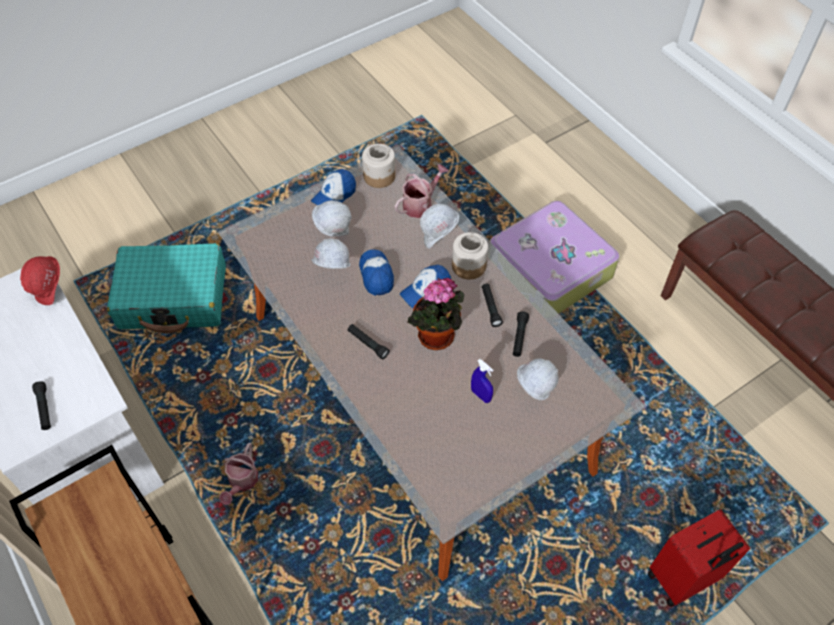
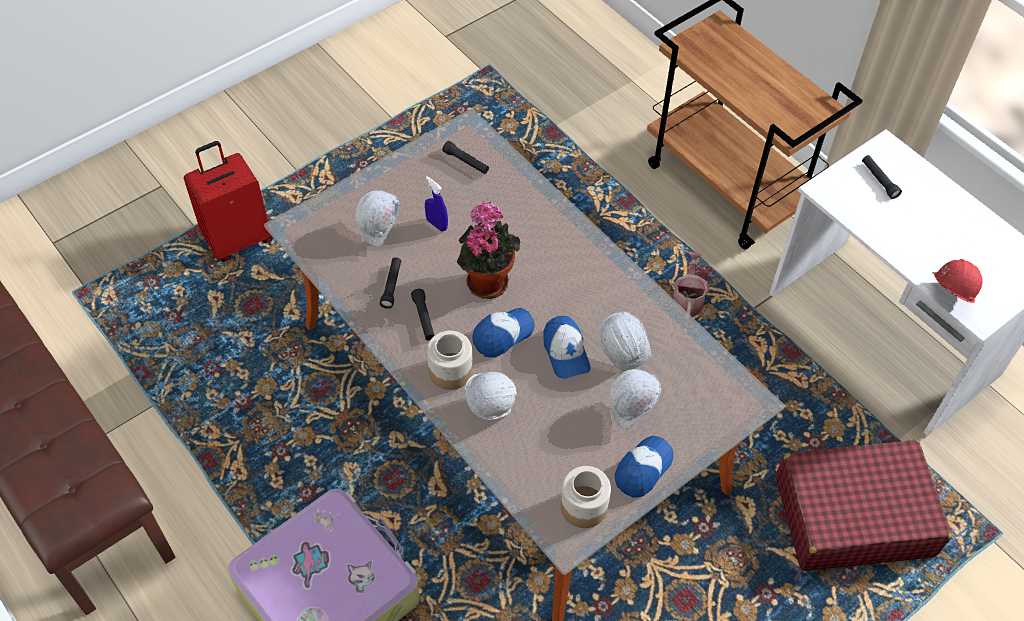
camera: 175 degrees right, 0 degrees up
(174, 297) = (853, 515): turquoise suitcase -> red suitcase
(368, 344) = (564, 270): black flashlight -> black flashlight (466, 162)
(420, 204) = (519, 461): watering can -> none

